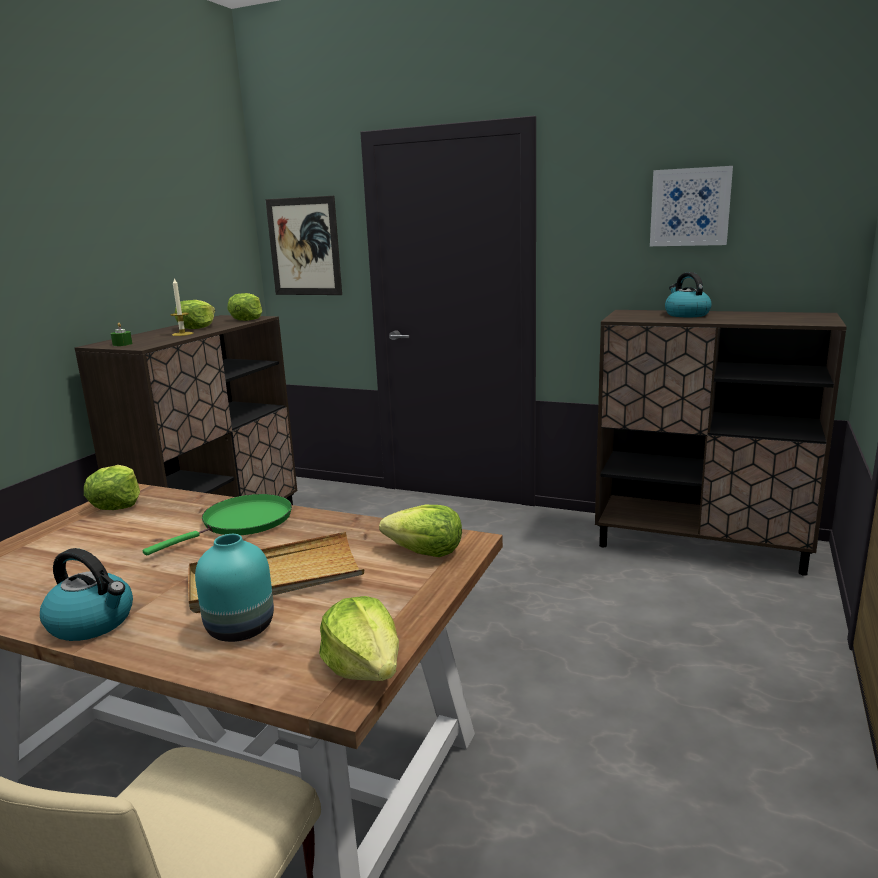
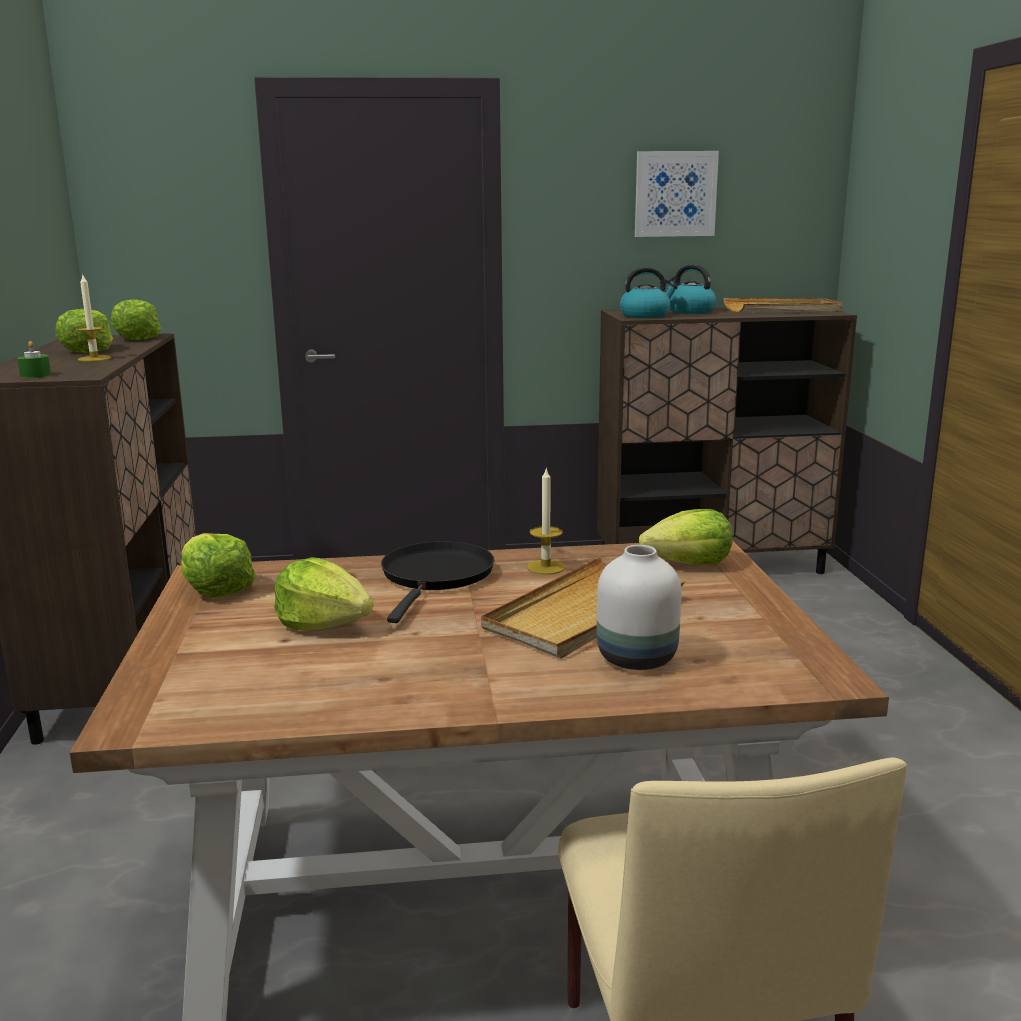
camera: 30 degrees left, 0 degrees up
(93, 622) = (459, 693): kettle -> kettle (645, 315)
(240, 630) = (638, 659): turquoise vase -> white vase
(242, 523) = (436, 577): green frying pan -> black frying pan
(304, 247) = (160, 235): picture -> none
(321, 531) = (546, 567): none -> candle
(365, 667) = (811, 655): lettuce -> lettuce (324, 623)
(781, 317) = (782, 310): none -> beige tray

